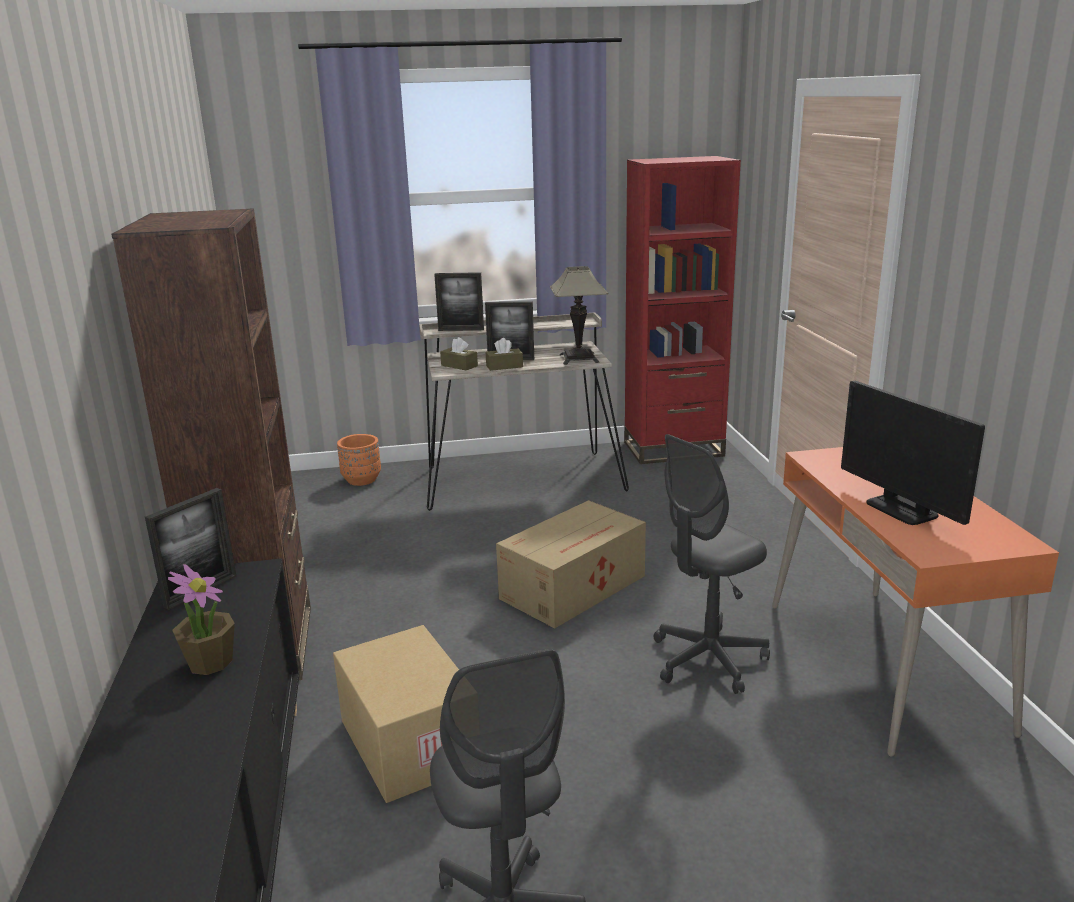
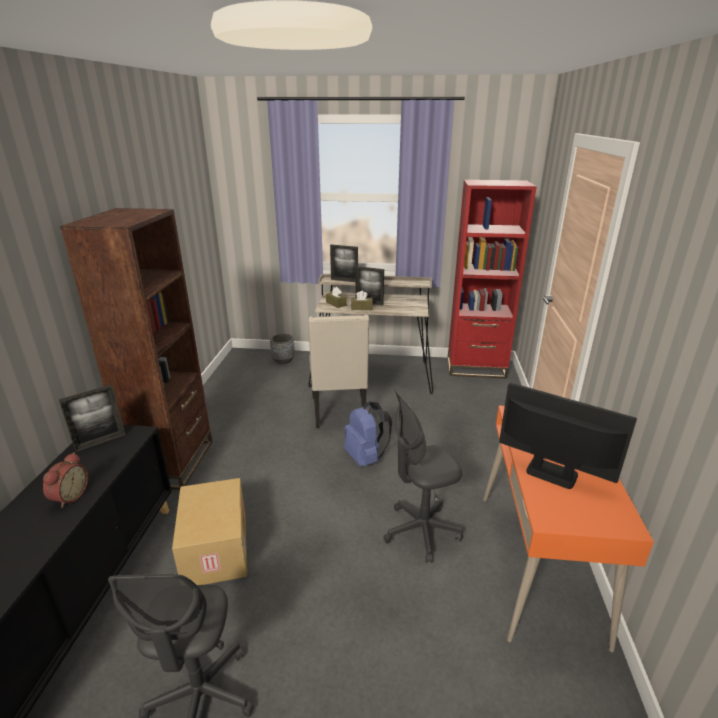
camera: 15 degrees right, 5 degrees up
(210, 662) = (69, 496): potted plant -> alarm clock
(361, 480) = (283, 360): orange planter -> grey planter
(498, 535) = (339, 412): none -> beige chair
(575, 586) = (366, 458): cardboard box -> blue backpack
(579, 358) = (410, 308): table lamp -> none
(902, 509) = (551, 473): monitor -> monitor turned 135 degrees clockwise

